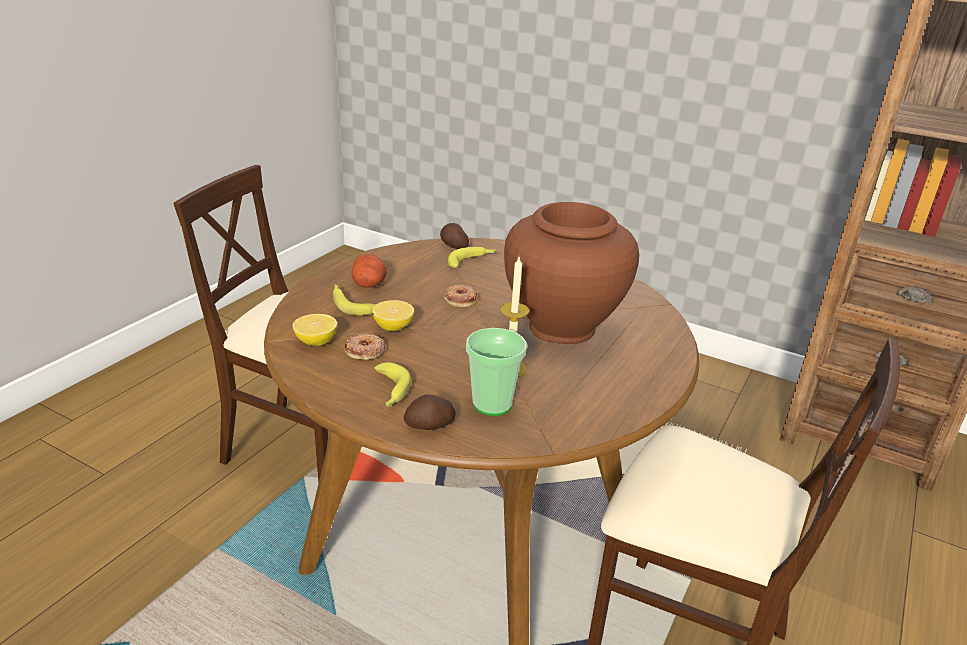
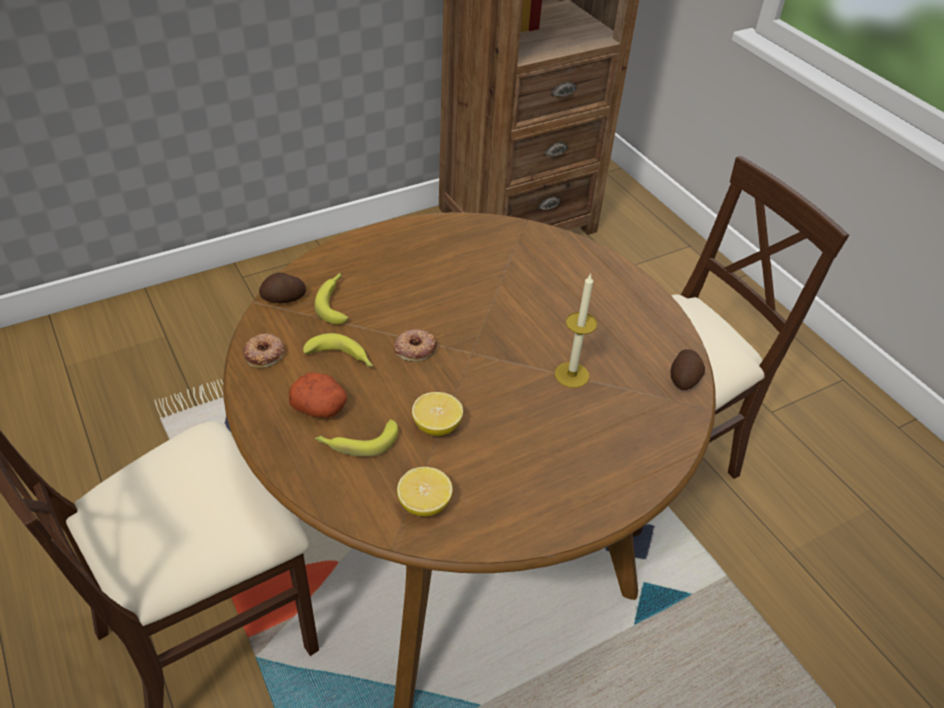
camera: 60 degrees left, 15 degrees up
(365, 351) = (472, 468): donut -> donut (265, 354)
(390, 392) = (563, 479): banana -> banana (341, 359)
(430, 426) = (635, 472): potato -> potato (684, 378)
(492, 404) = (623, 414): cup -> none
(562, 328) = (522, 306): brown vase -> none

